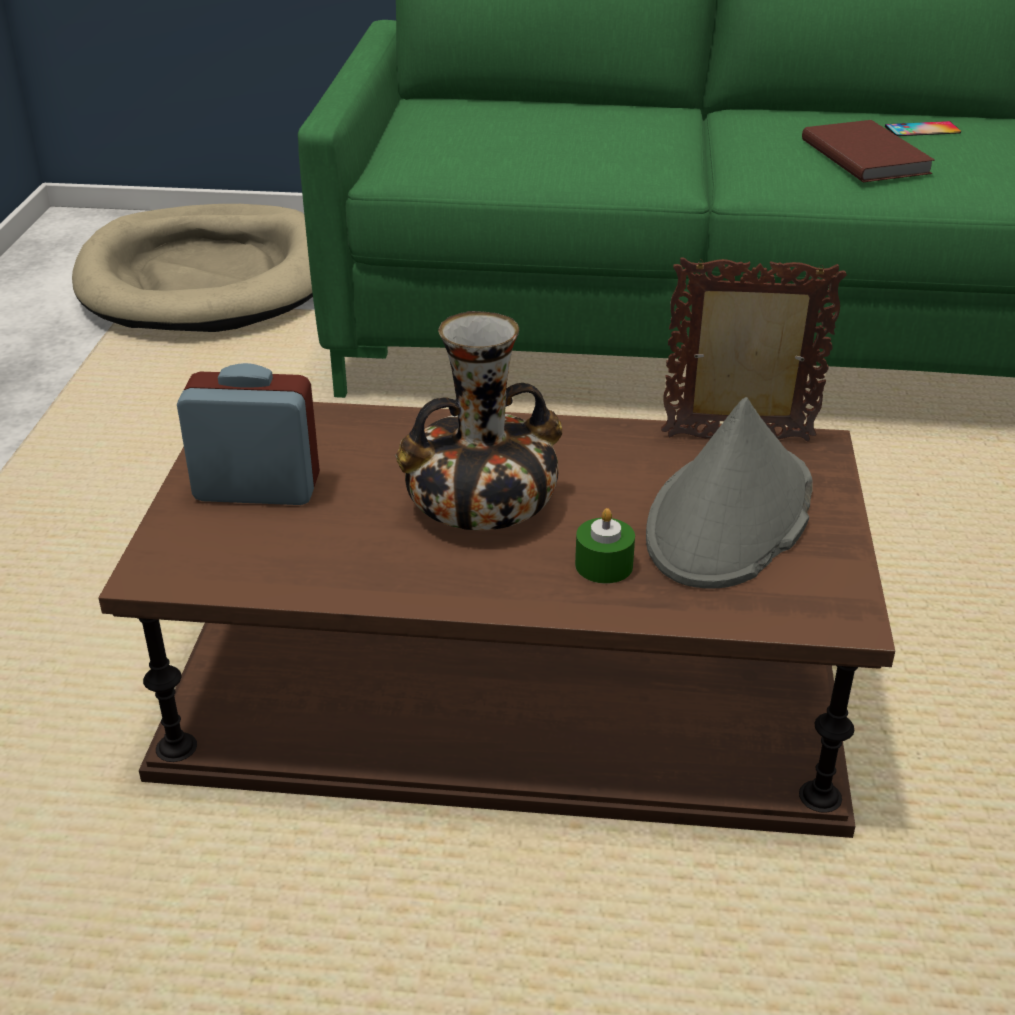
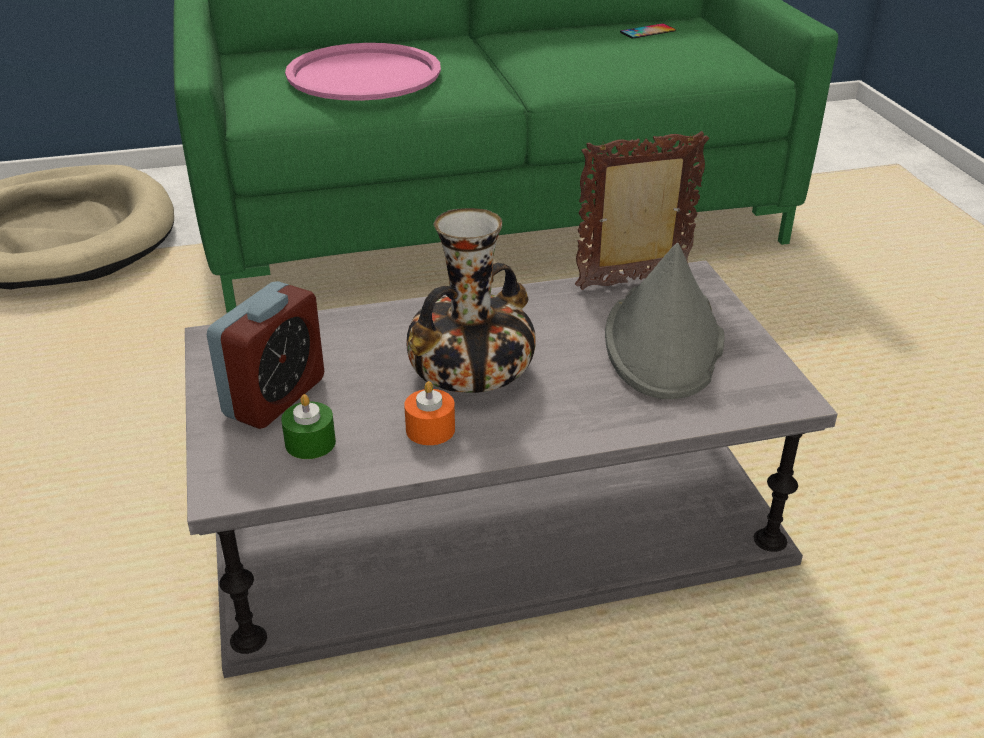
camera: 20 degrees left, 0 degrees up
(257, 489) = (275, 397): alarm clock -> alarm clock turned 135 degrees clockwise
(396, 559) = (430, 429): none -> orange candle
(503, 687) = (489, 518): brown coffee table -> grey coffee table
(533, 141) = (363, 75): none -> pink tray
(604, 565) = (595, 397): green candle -> green candle (310, 443)
(867, 156) = (622, 55): brown book -> none

